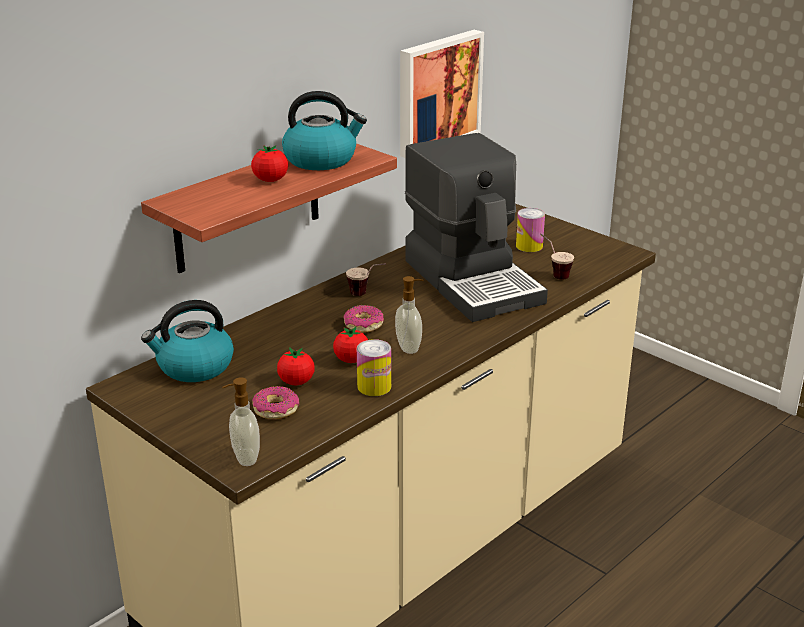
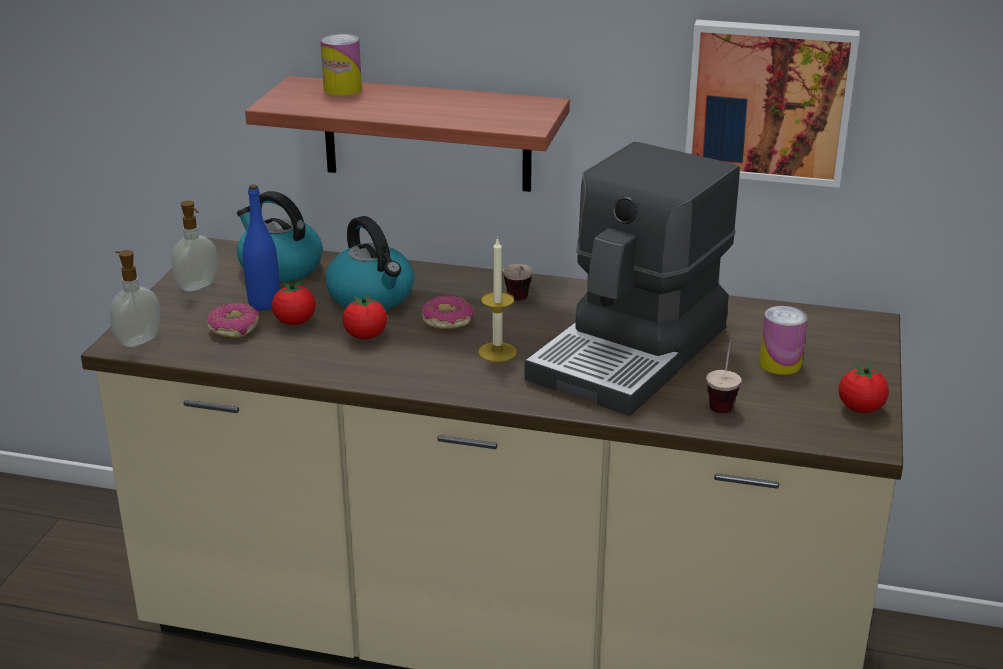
camera: 60 degrees right, 0 degrees up
(250, 387) = (264, 303): none -> blue bottle
(270, 180) = (400, 103): tomato -> tomato (860, 408)
(321, 159) = (486, 108): kettle -> kettle (372, 297)
(374, 387) = (321, 364): can -> can (342, 89)
(409, 347) = (424, 359): soap dispenser -> soap dispenser (198, 286)
(426, 320) = (497, 352): none -> candle

